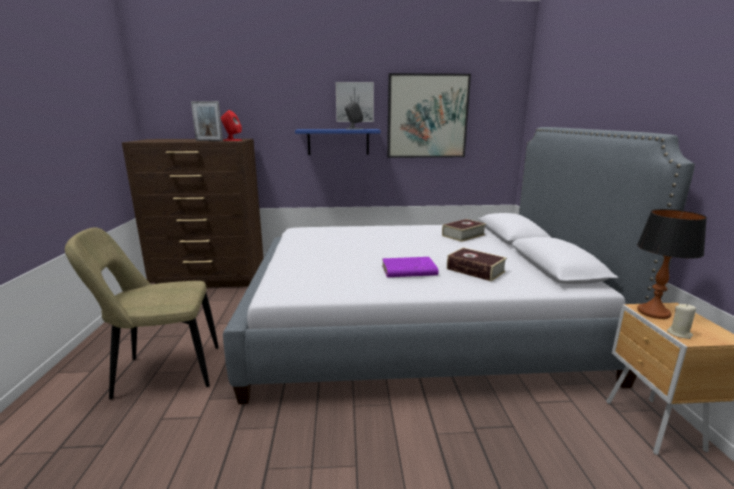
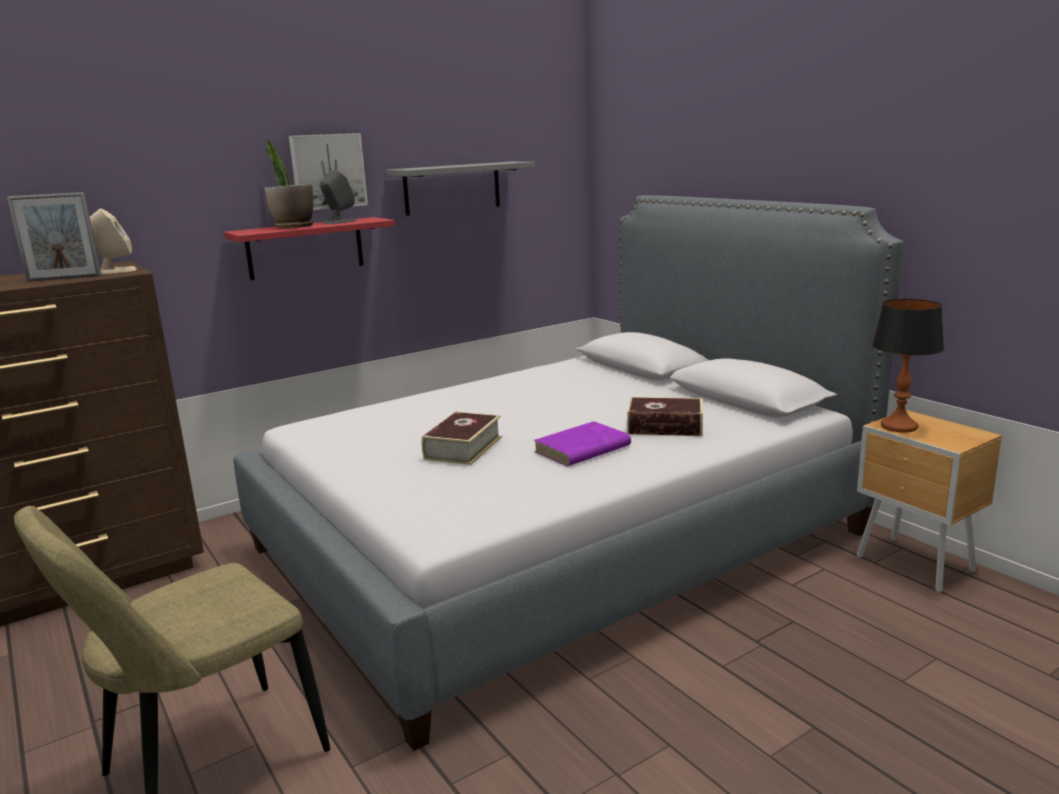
camera: 30 degrees left, 0 degrees up
(232, 140) = (113, 271): red speaker -> beige speaker
(328, 129) = (293, 227): none -> potted plant
(338, 142) = (305, 248): blue shelf -> red shelf
(427, 116) = (452, 188): picture -> grey shelf
(463, 235) = (581, 379): book -> book (463, 448)
(679, 334) = (942, 442): beige candle -> none

